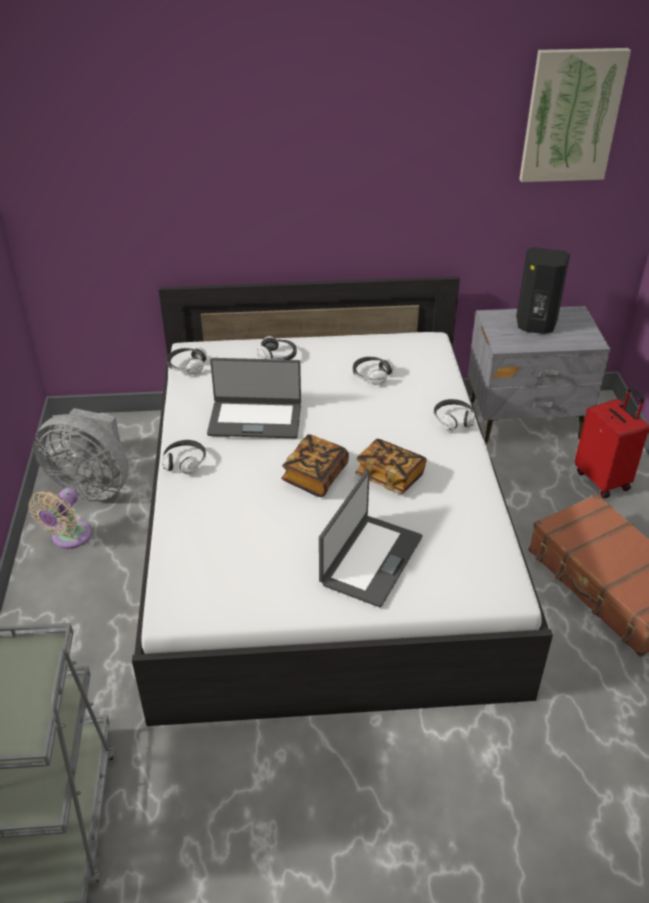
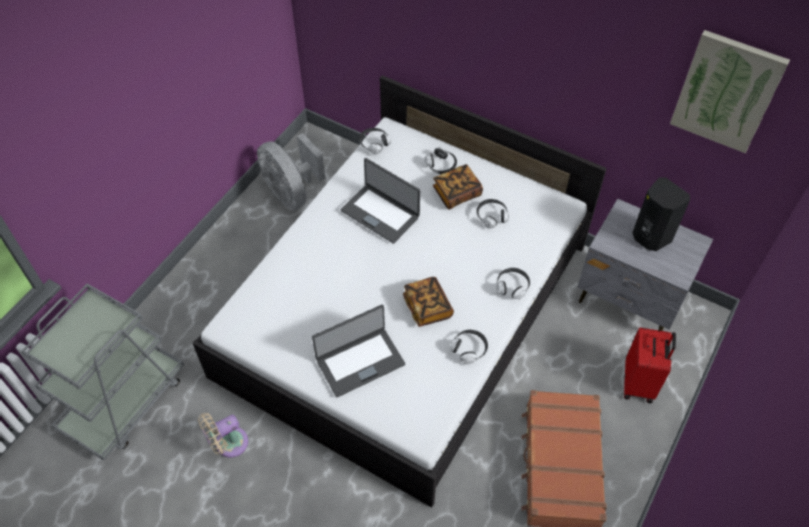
camera: 35 degrees right, 15 degrees up
(69, 538) = (252, 225): beige fan -> beige fan (228, 444)
(185, 462) = (312, 224): headphones -> headphones (469, 349)
(315, 476) = (380, 280): book -> book (457, 193)

